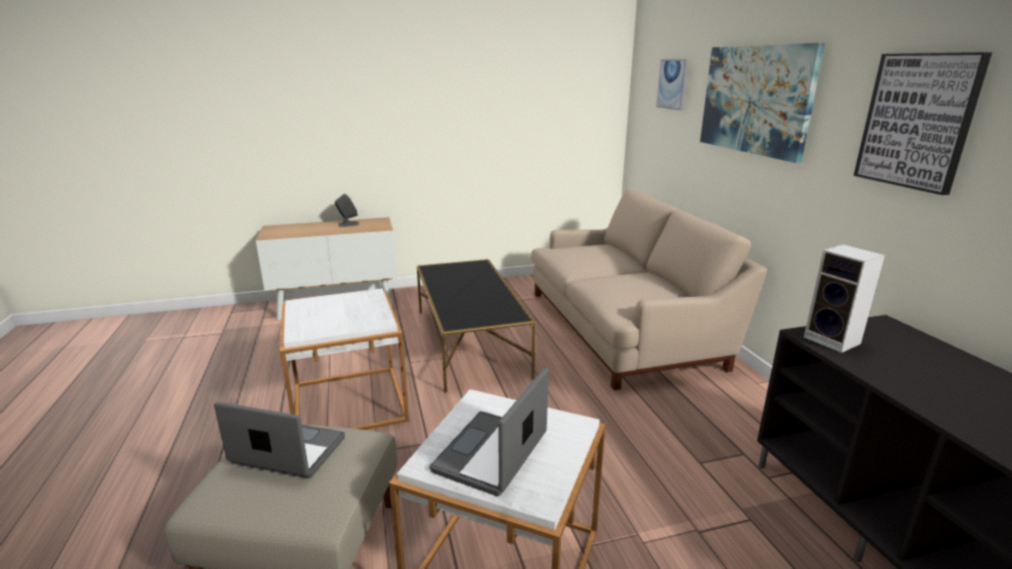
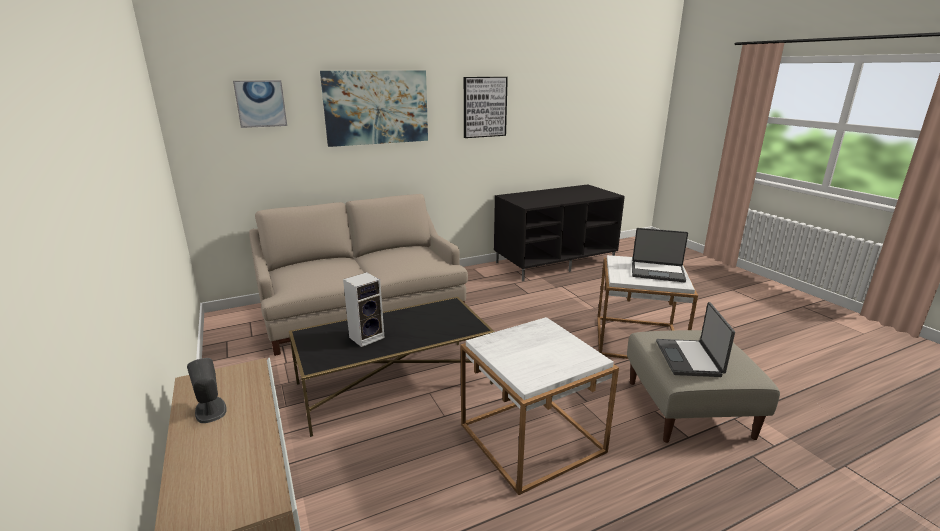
camera: 100 degrees left, 0 degrees up
(834, 341) = (531, 203): speaker -> speaker (367, 337)

